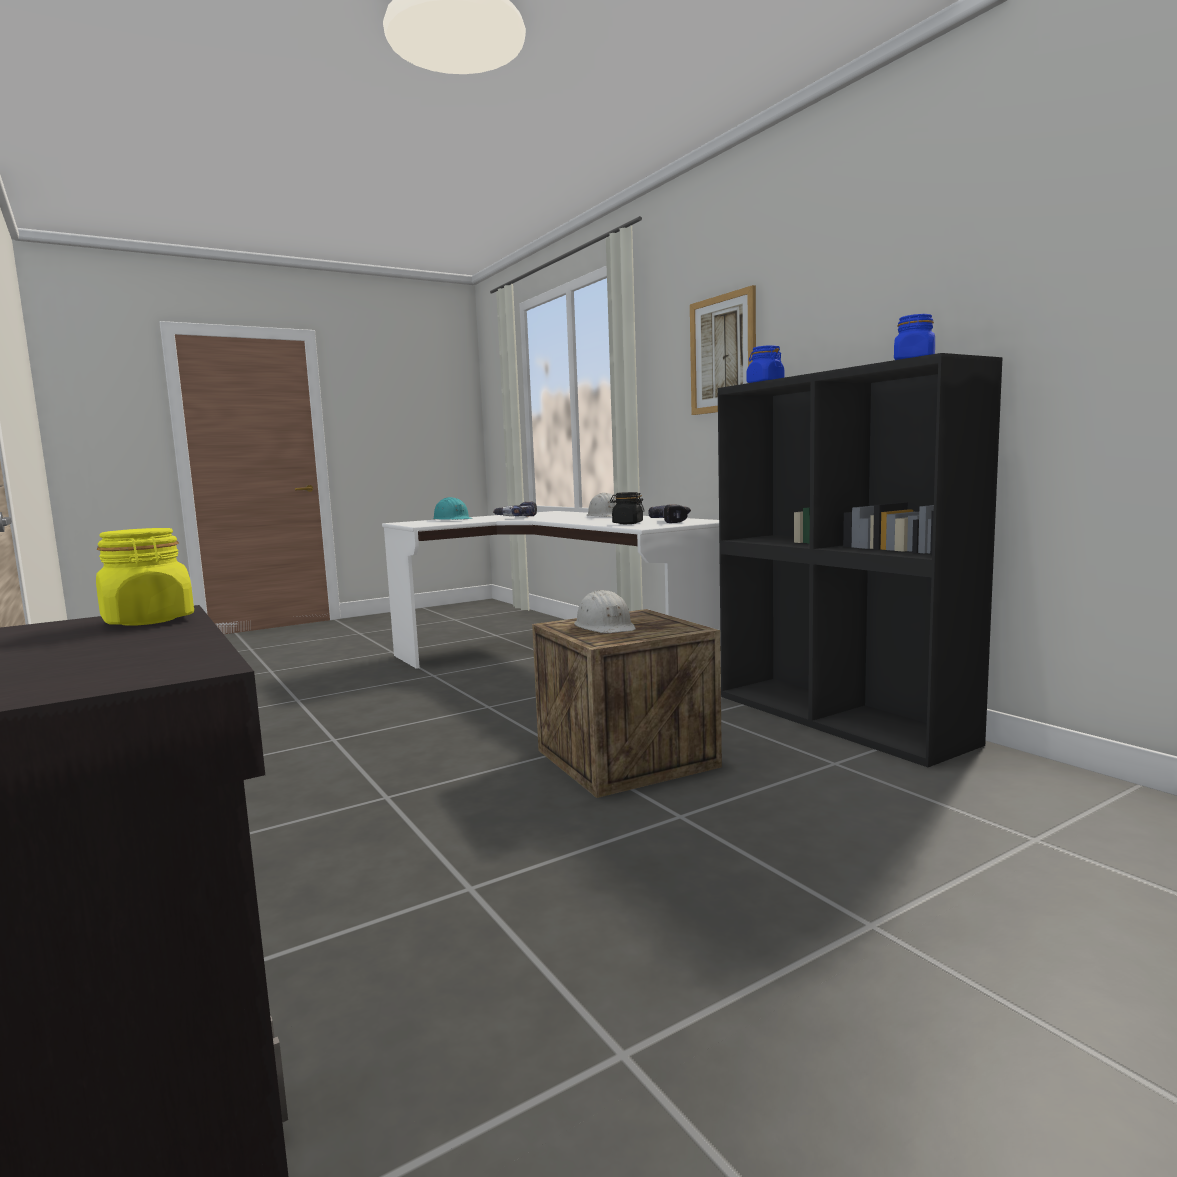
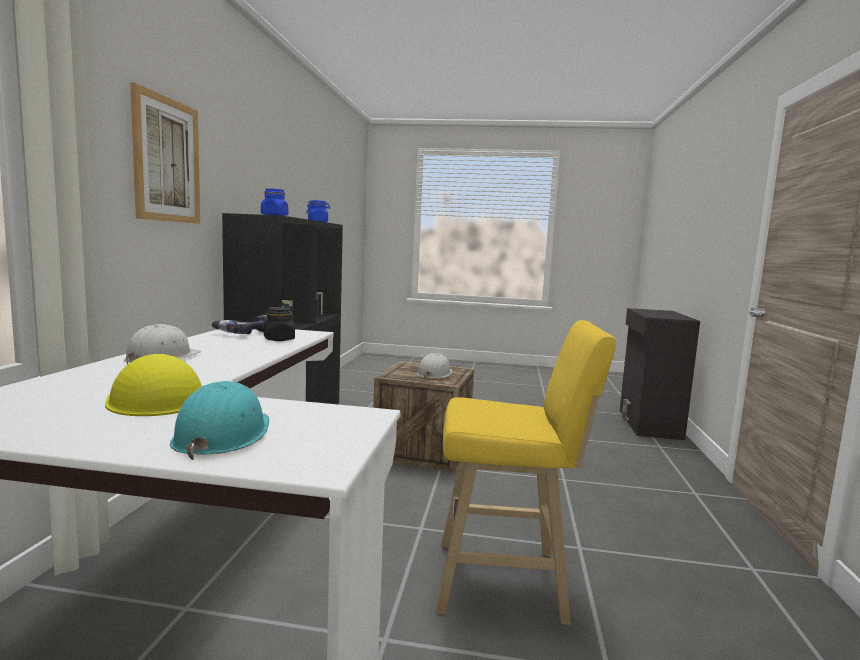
camera: 140 degrees left, 0 degrees up
(148, 620) = (654, 315): yellow jar -> none
(384, 706) = (507, 581): none -> yellow stool
(517, 517) = (157, 399): power drill -> yellow hard hat

